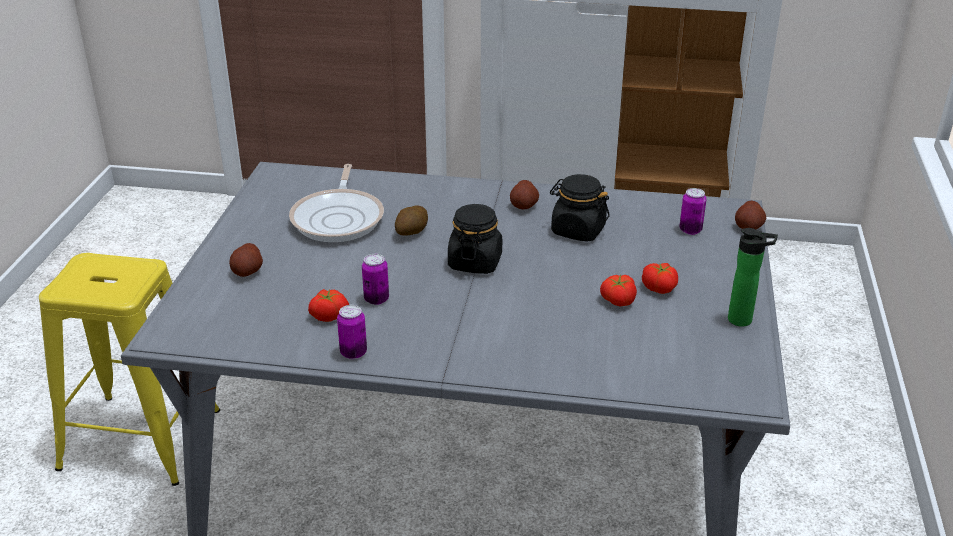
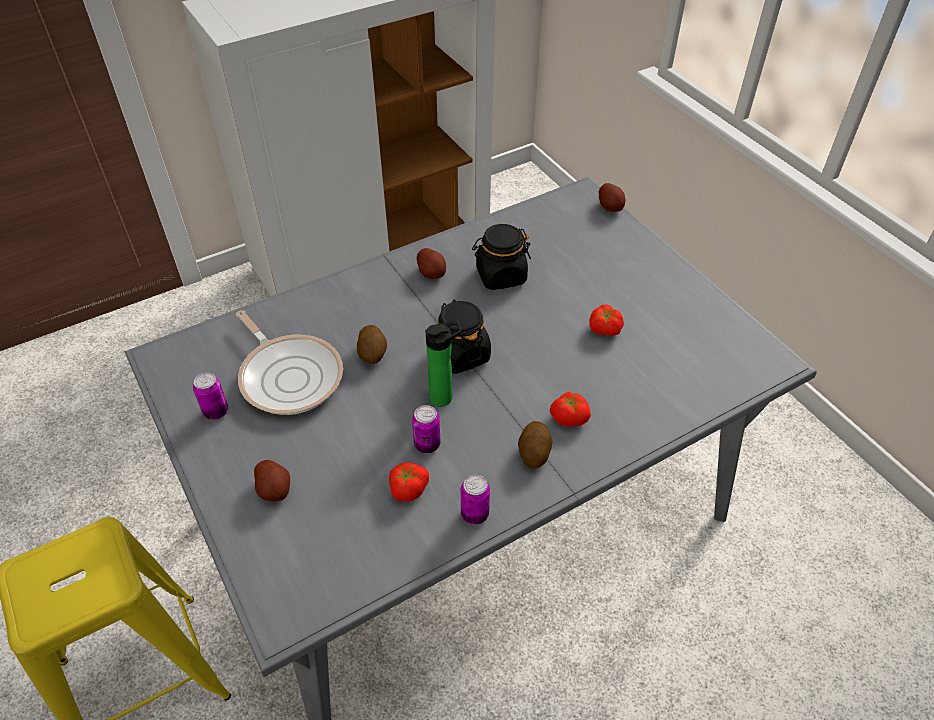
camera: 40 degrees left, 15 degrees up
(446, 343) = (534, 452): none -> potato
(660, 287) = (617, 299): tomato -> tomato (569, 416)
(690, 230) = (577, 231): can -> can (216, 412)
(743, 321) = (699, 297): bottle -> bottle (444, 397)

